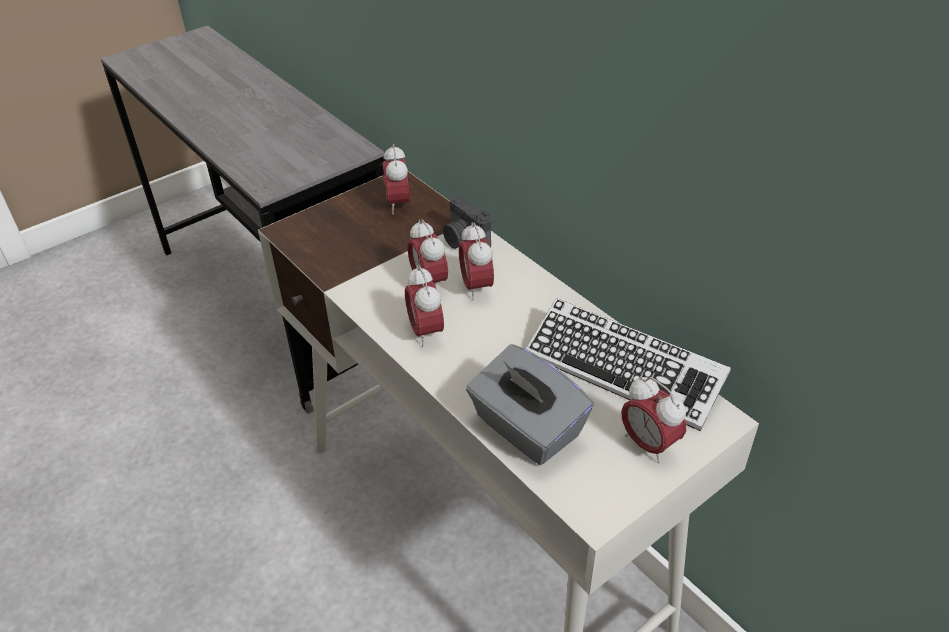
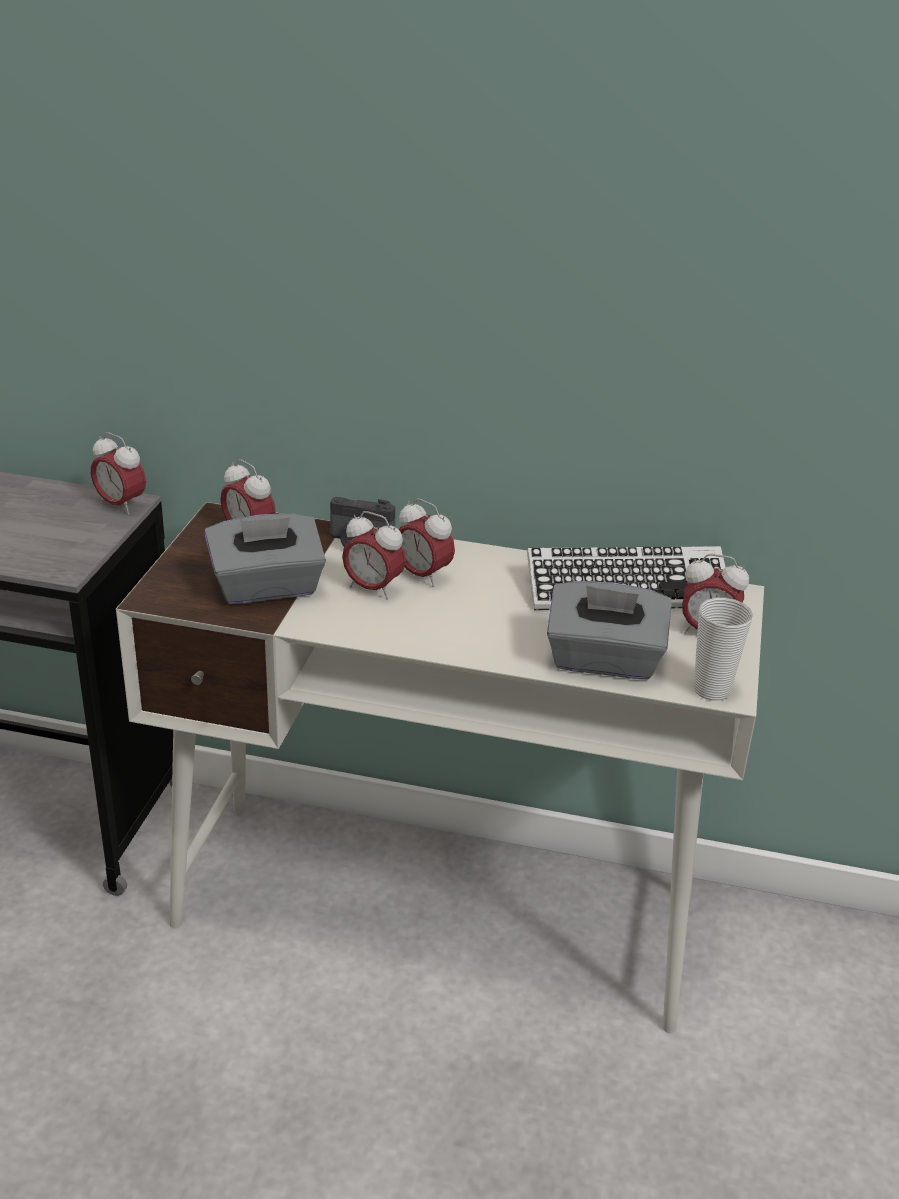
camera: 40 degrees left, 10 degrees down
(361, 252) = (267, 588): none -> grey tissue box
(426, 332) = (423, 627): alarm clock -> alarm clock (121, 505)
(584, 504) = (711, 690): none -> cup

